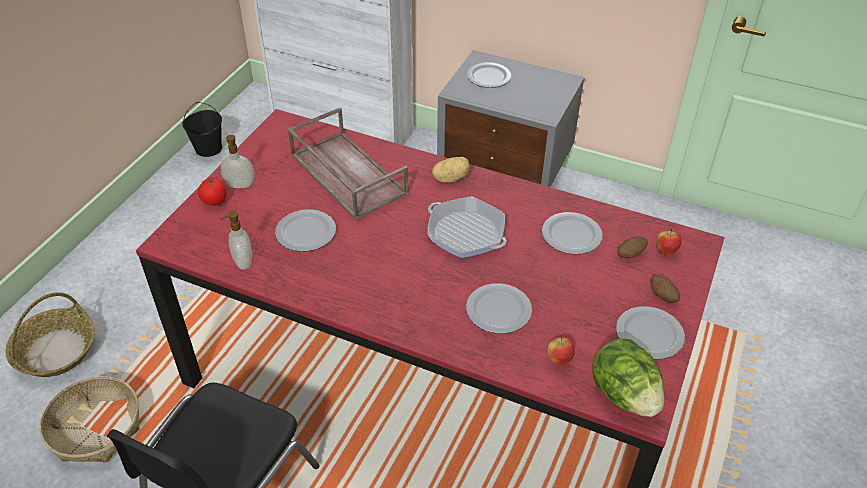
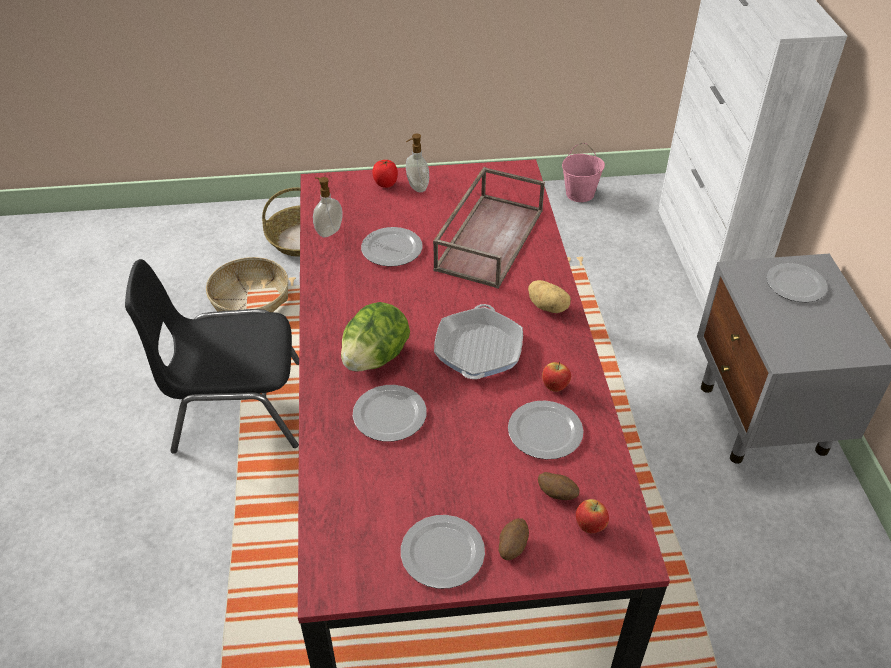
camera: 60 degrees right, 0 degrees up
(208, 148) = (580, 194): black bucket -> pink bucket
(559, 360) = (354, 487): apple -> apple (555, 387)
(624, 394) = (341, 558): lettuce -> lettuce (375, 358)

